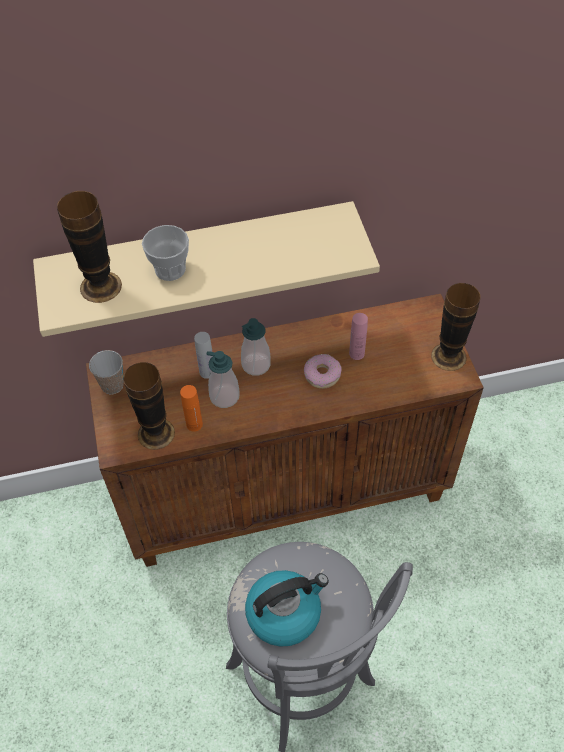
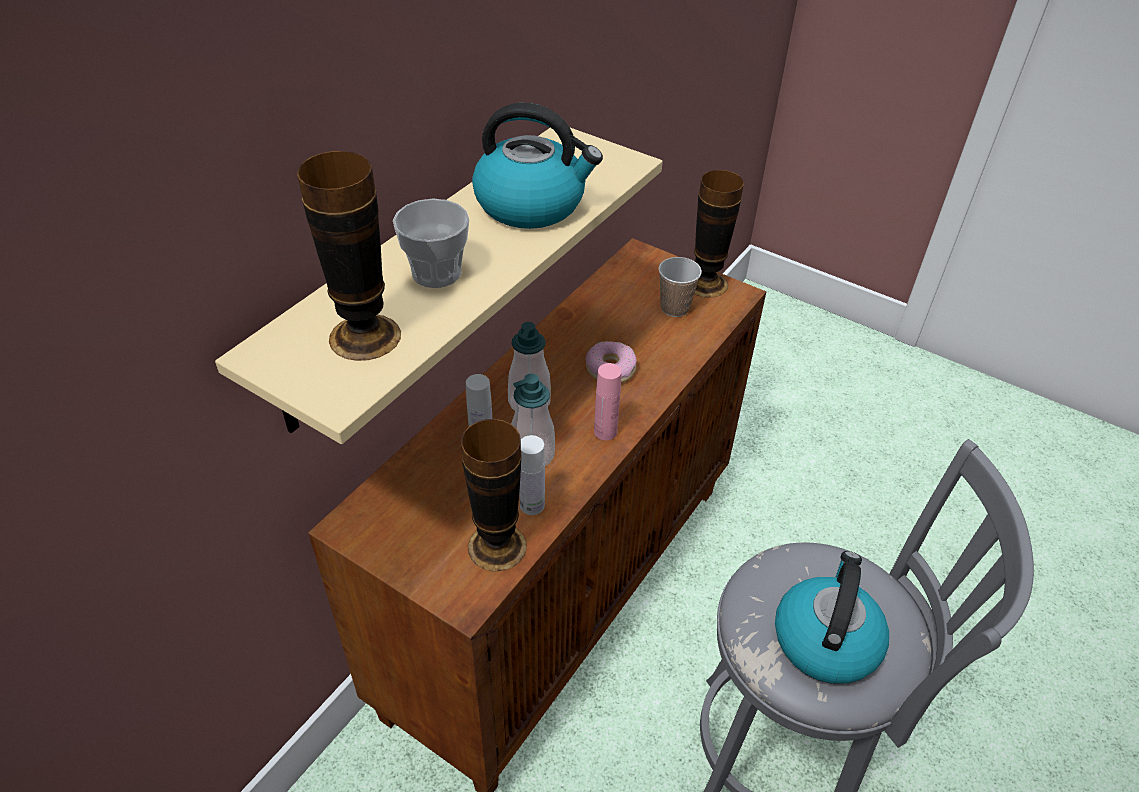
camera: 45 degrees left, 10 degrees down
(112, 385) = (376, 533): cup -> cup (675, 308)
(194, 424) = (532, 505): orange bottle -> white bottle
(266, 254) = (532, 204): none -> kettle
(356, 353) = (620, 330): pink bottle -> pink bottle (605, 432)

